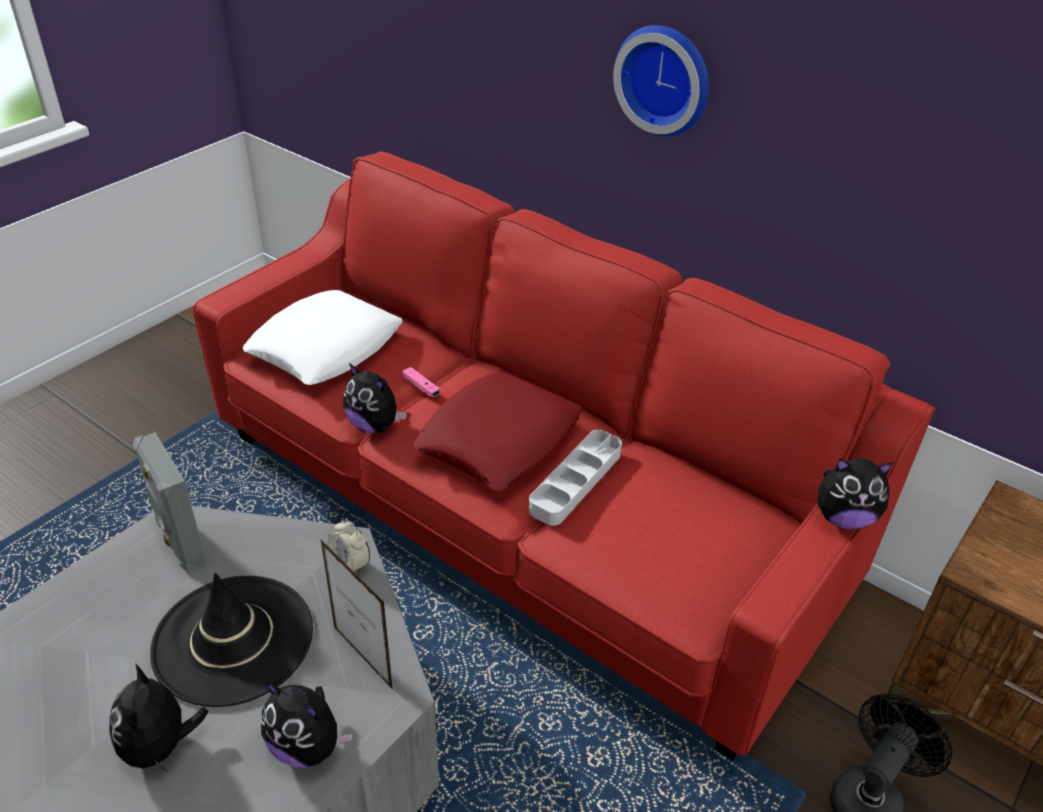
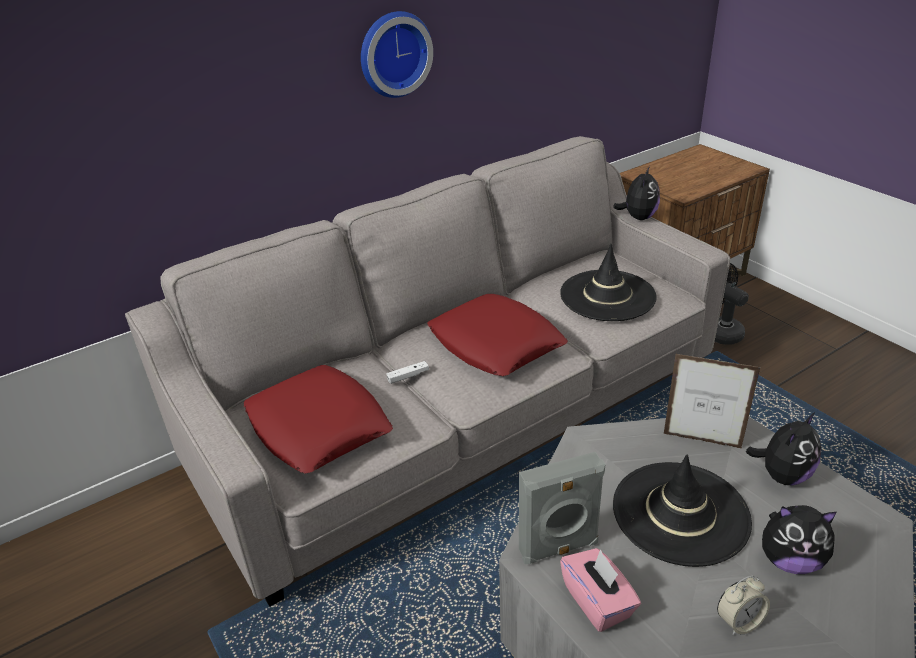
camera: 70 degrees left, 5 degrees down
(111, 579) = (598, 602): none -> pink tissue box
(325, 347) = (318, 427): white pillow -> red pillow
(350, 565) = (607, 439): alarm clock -> alarm clock (739, 621)
(362, 658) = (702, 441): picture frame -> picture frame turned 45 degrees clockwise
(374, 425) = (442, 411): plush toy -> none
(421, 387) = (408, 376): pink game controller -> white game controller
(519, 514) = (463, 422): red sofa -> grey sofa
(576, 481) = (550, 319): grey tray -> none
(654, 531) = (607, 296): none -> black hat

